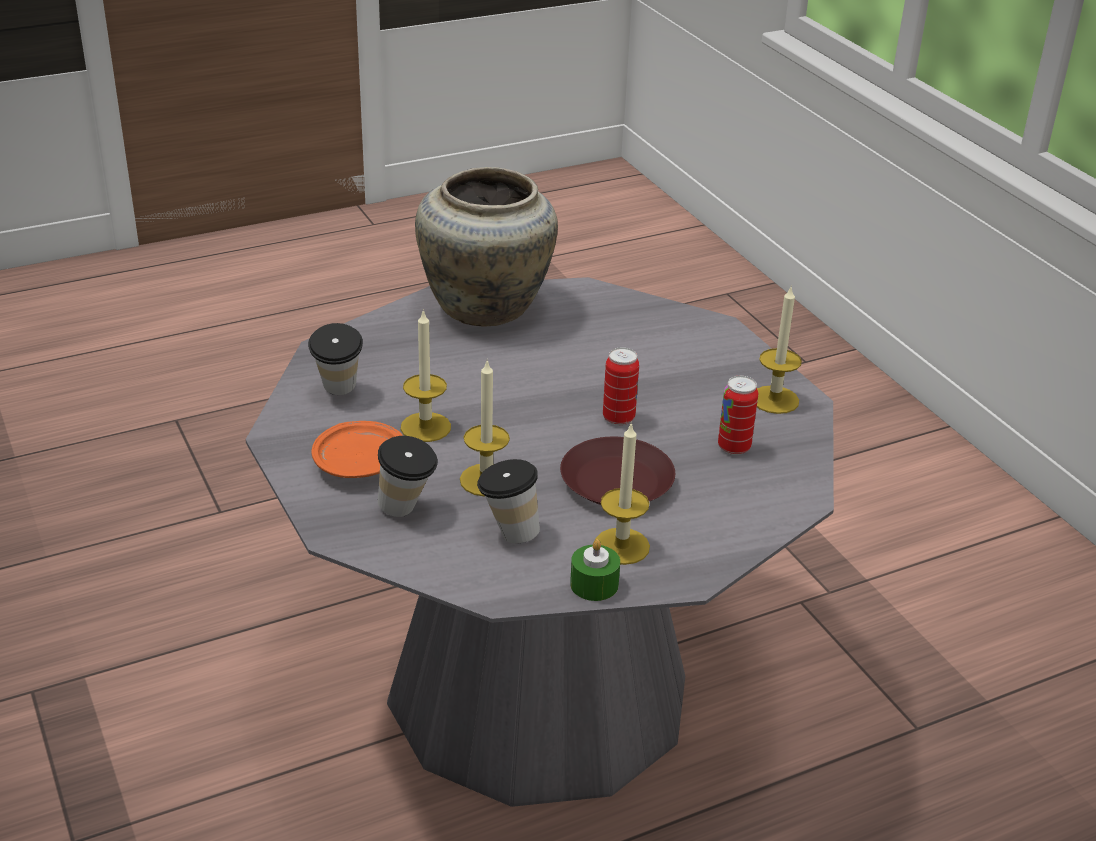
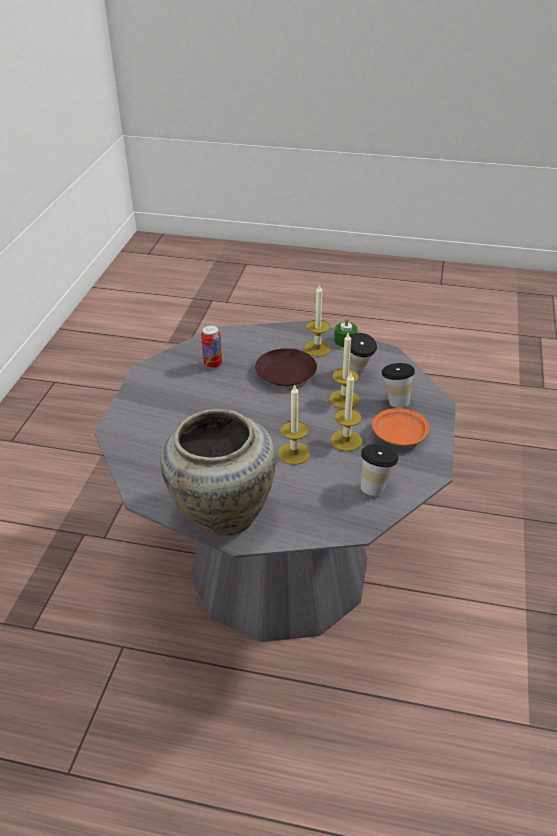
camera: 140 degrees left, 5 degrees up
(618, 418) = (243, 401): can -> none
(774, 400) = (158, 377): candle -> candle (294, 453)

